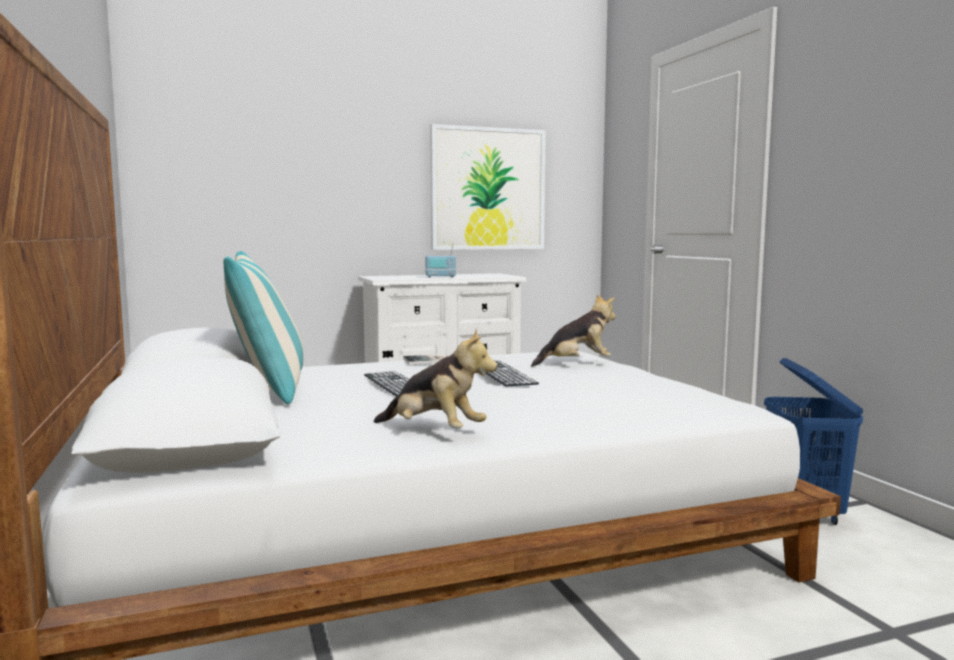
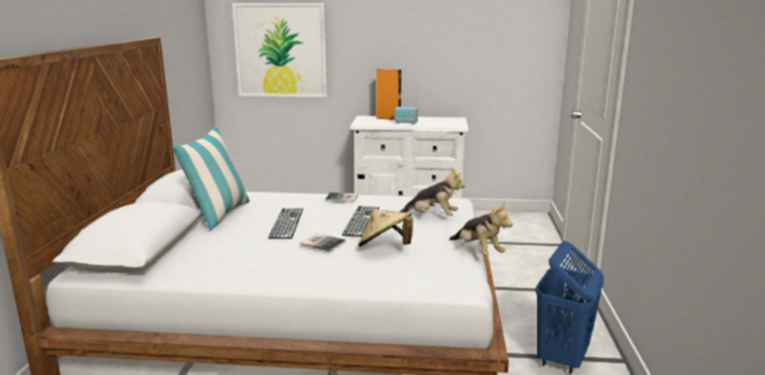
camera: 25 degrees right, 10 degrees up
(407, 275) = (388, 118): none -> orange speaker
(434, 431) = (250, 268): plush toy -> plush toy (478, 252)
(488, 189) = (460, 51): picture -> picture (281, 50)
(494, 394) = (323, 242): none -> book
(587, 389) = (385, 247): none -> beige hat

